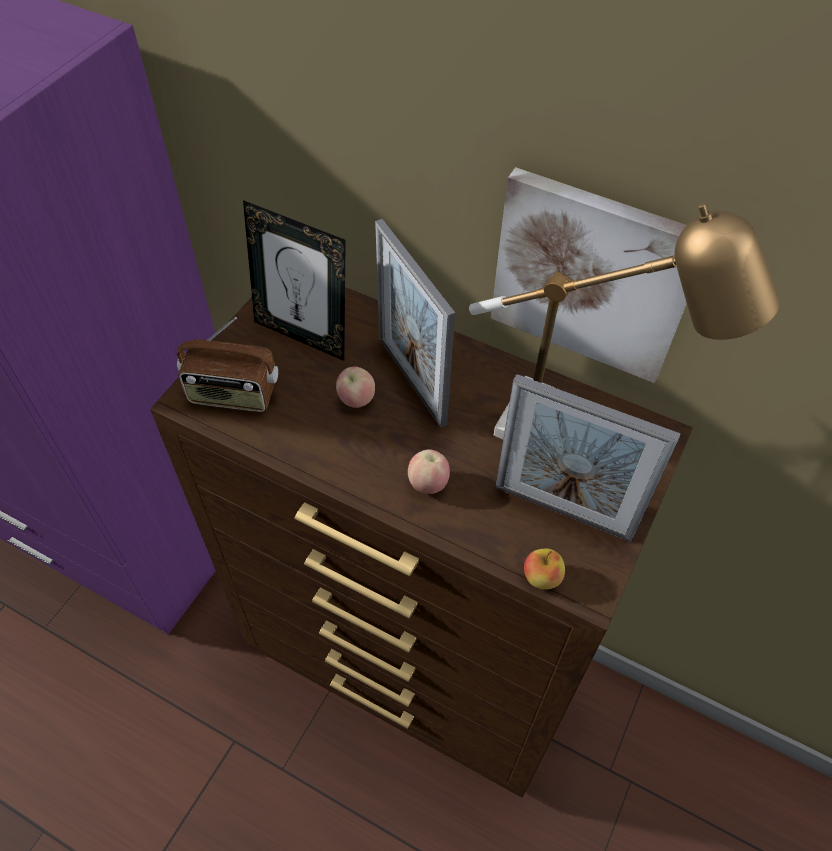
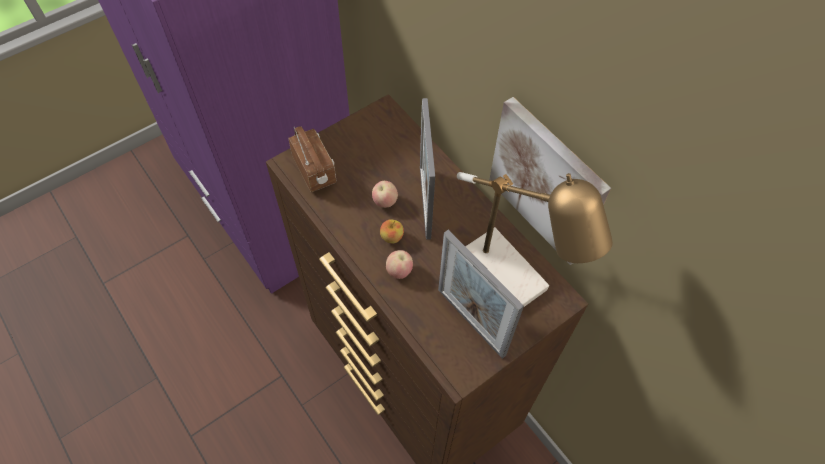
camera: 25 degrees right, 5 degrees up
(233, 395) = (315, 171): radio -> radio turned 150 degrees counterclockwise
(303, 335) = (375, 147): picture frame -> none
(541, 577) = (434, 356): apple -> apple (391, 237)

